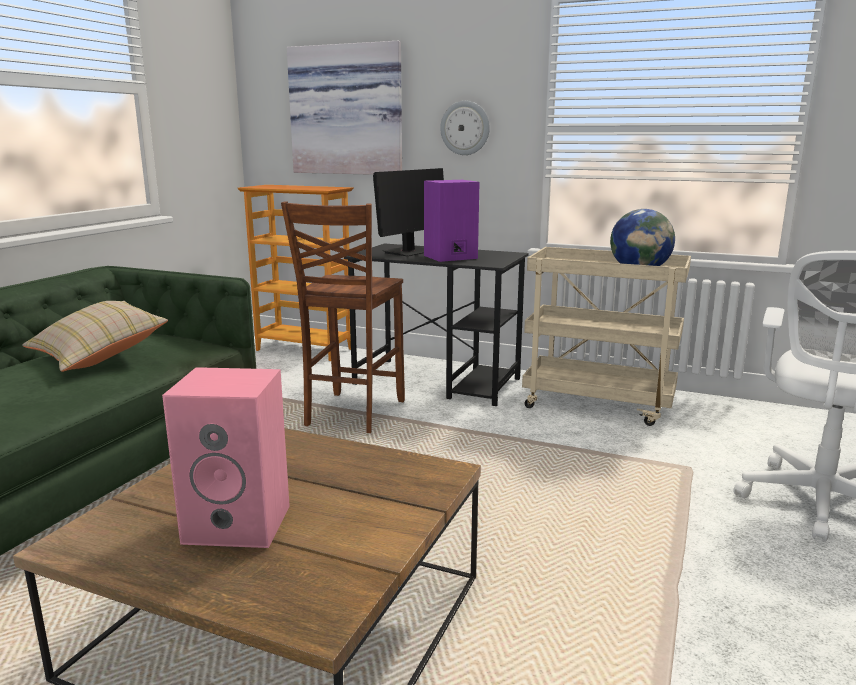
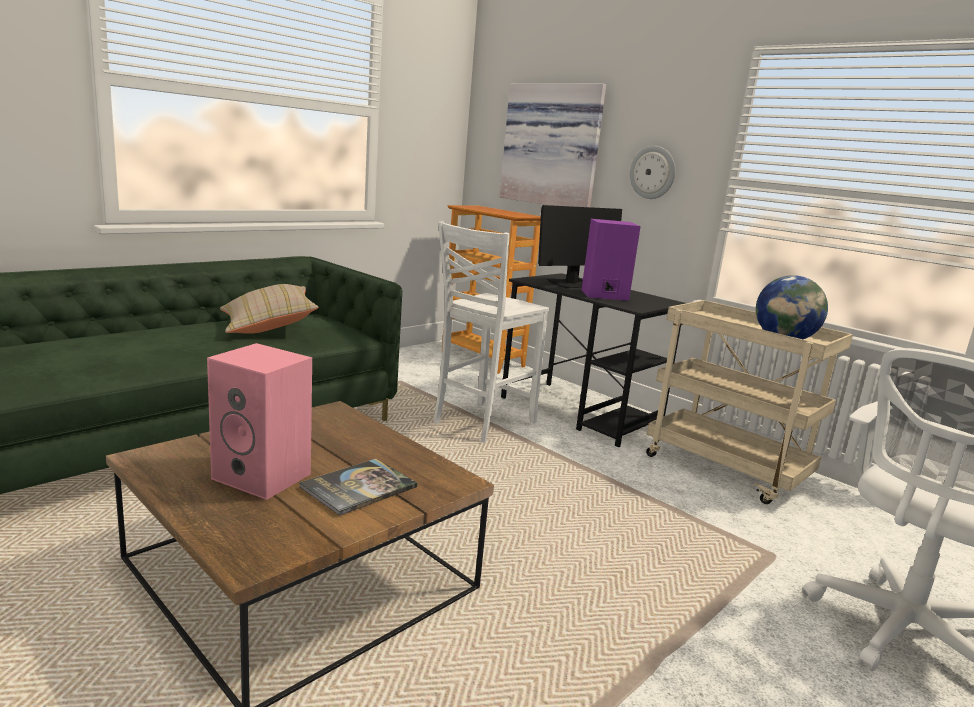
camera: 20 degrees right, 0 degrees up
(352, 414) = (481, 422): brown chair -> white chair
(354, 505) = (359, 487): none -> book

